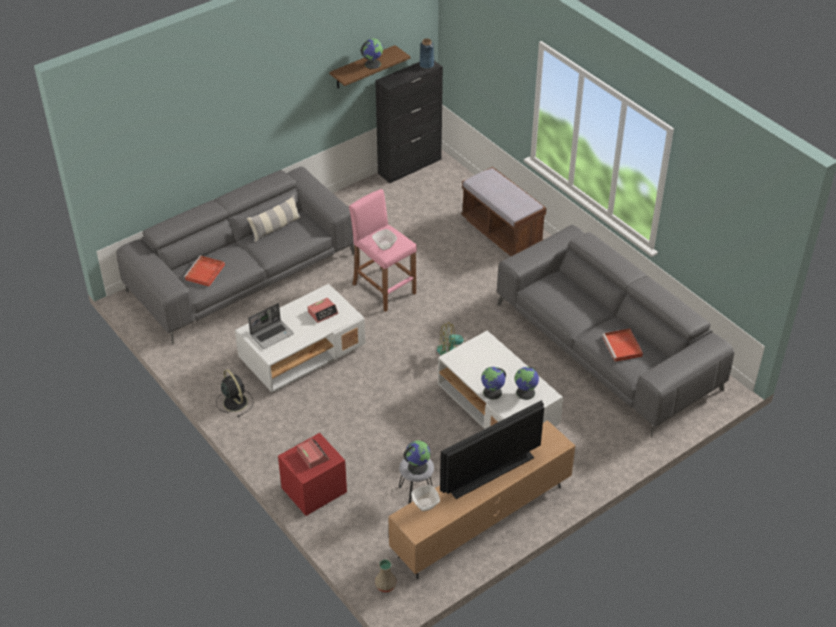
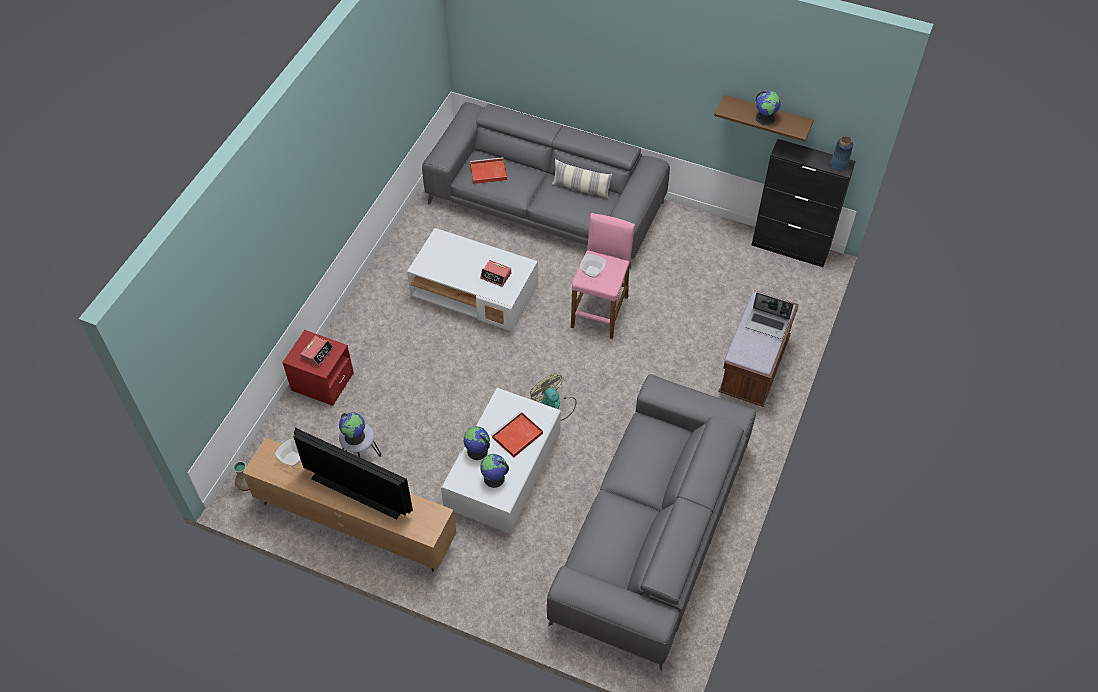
camera: 60 degrees right, 10 degrees up
(234, 401) = (389, 278): black fan -> none
(272, 334) = (445, 255): laptop -> laptop (767, 324)
(622, 347) = (612, 536): red tray -> red tray (516, 436)

